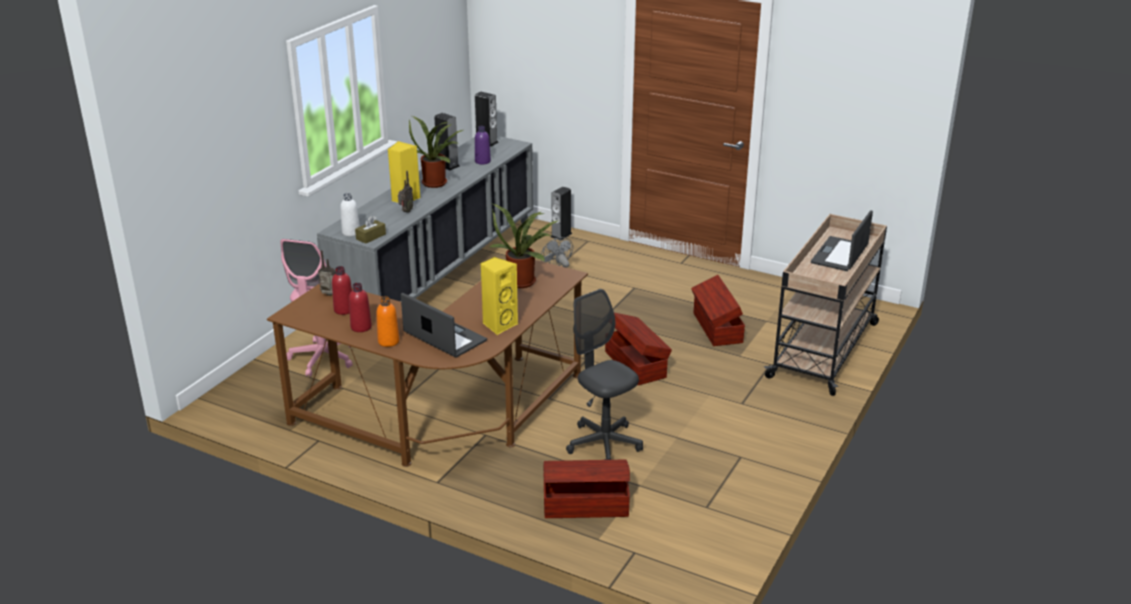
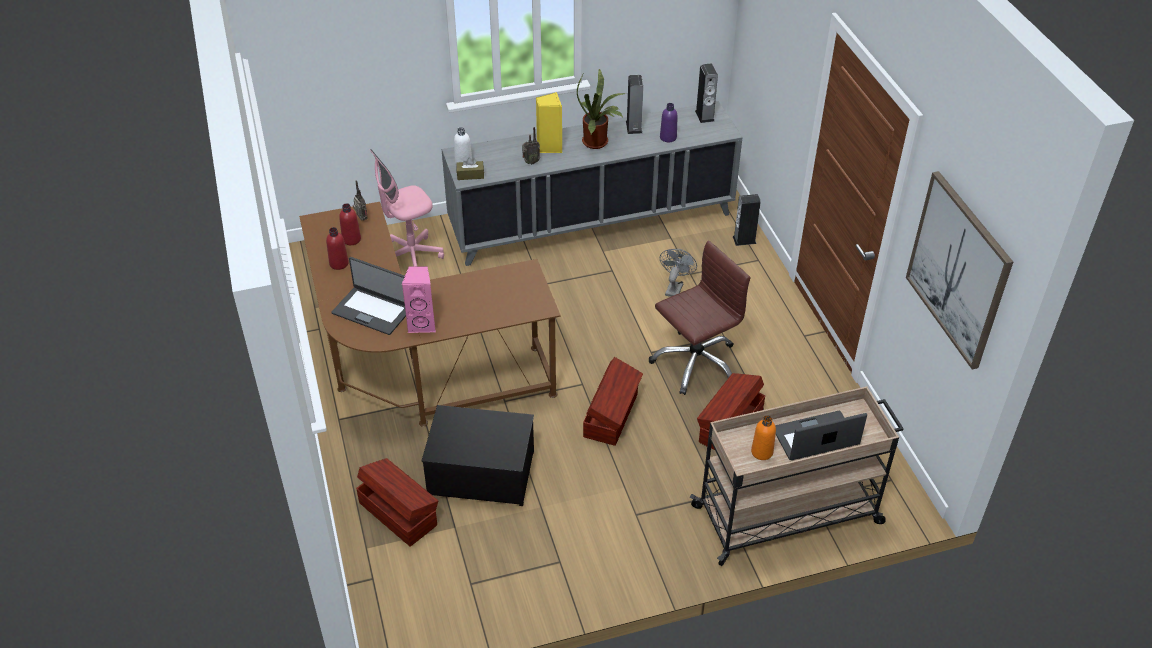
camera: 45 degrees right, 15 degrees up
(388, 341) = (336, 289): orange bottle -> orange bottle (762, 452)
(444, 337) = (373, 310): laptop -> laptop turned 120 degrees clockwise
(499, 325) = (423, 324): yellow speaker -> pink speaker
(523, 281) = (502, 291): potted plant -> none
(604, 444) = (482, 472): grey office chair -> storage box
(640, 309) = (695, 362): none -> brown office chair
(859, 86) = (958, 269): none -> picture

